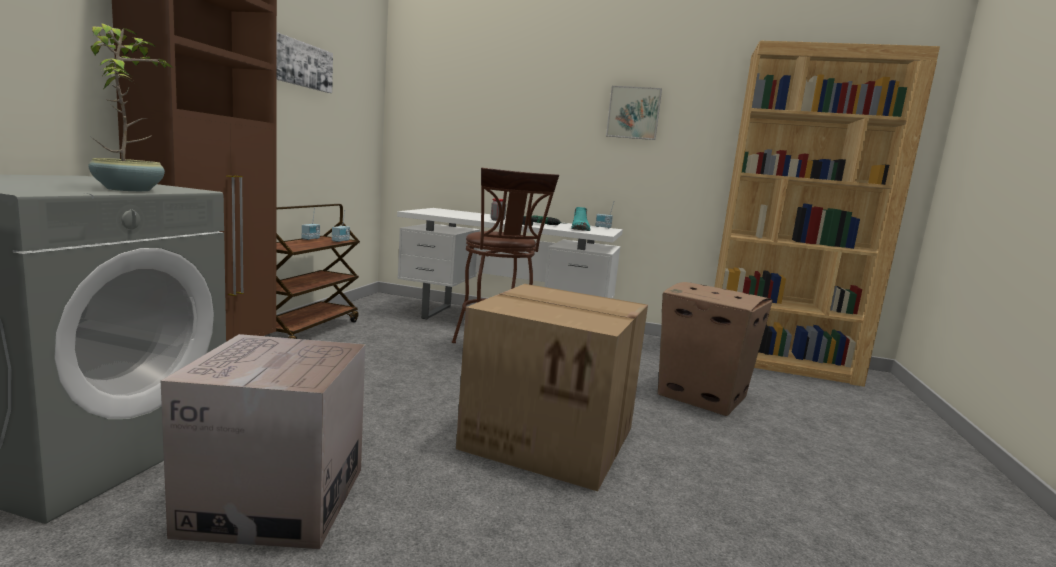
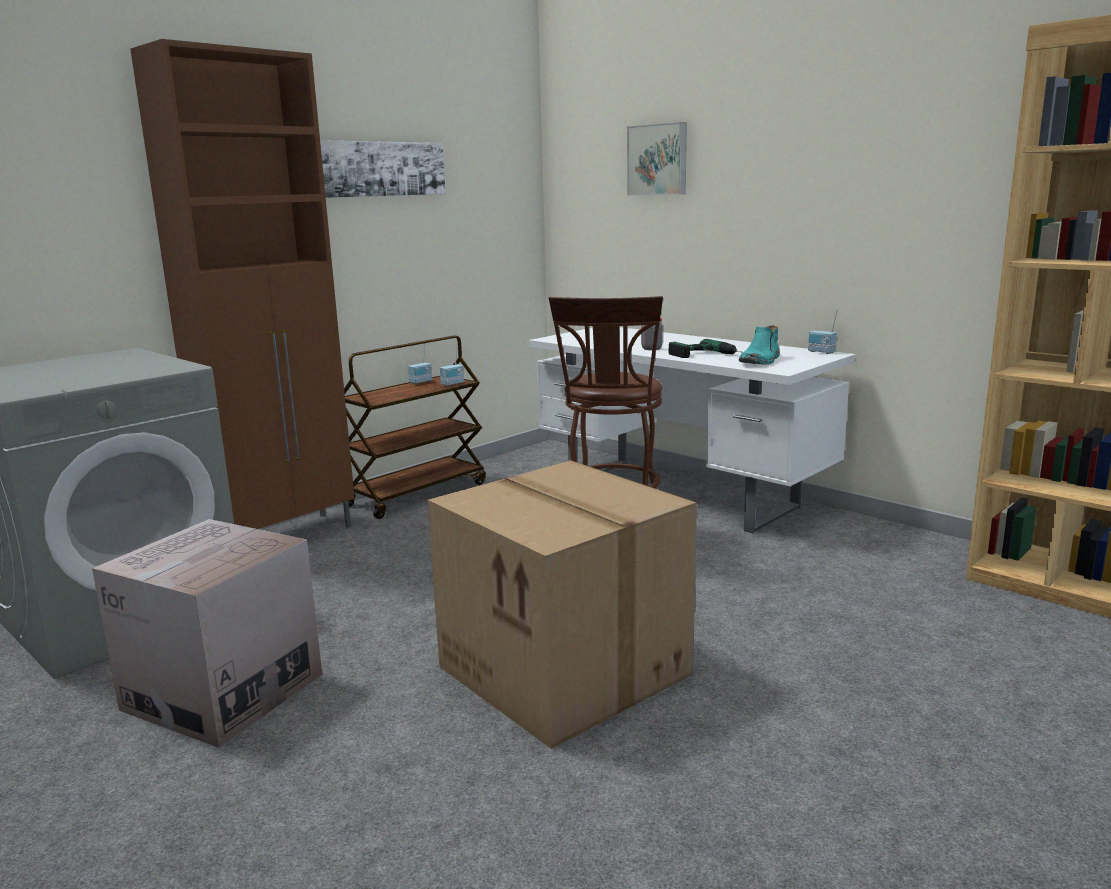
camera: 30 degrees right, 5 degrees up
(130, 190) = (116, 377): potted plant -> none
(633, 113) = (866, 164): picture -> picture (658, 160)
(703, 395) = (877, 639): cardboard box -> none

